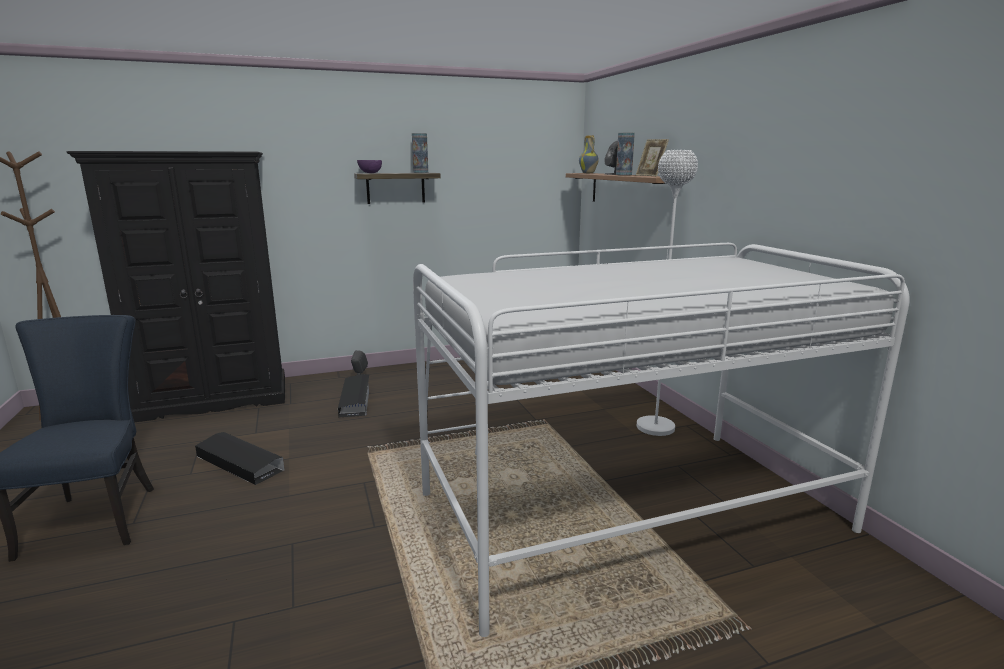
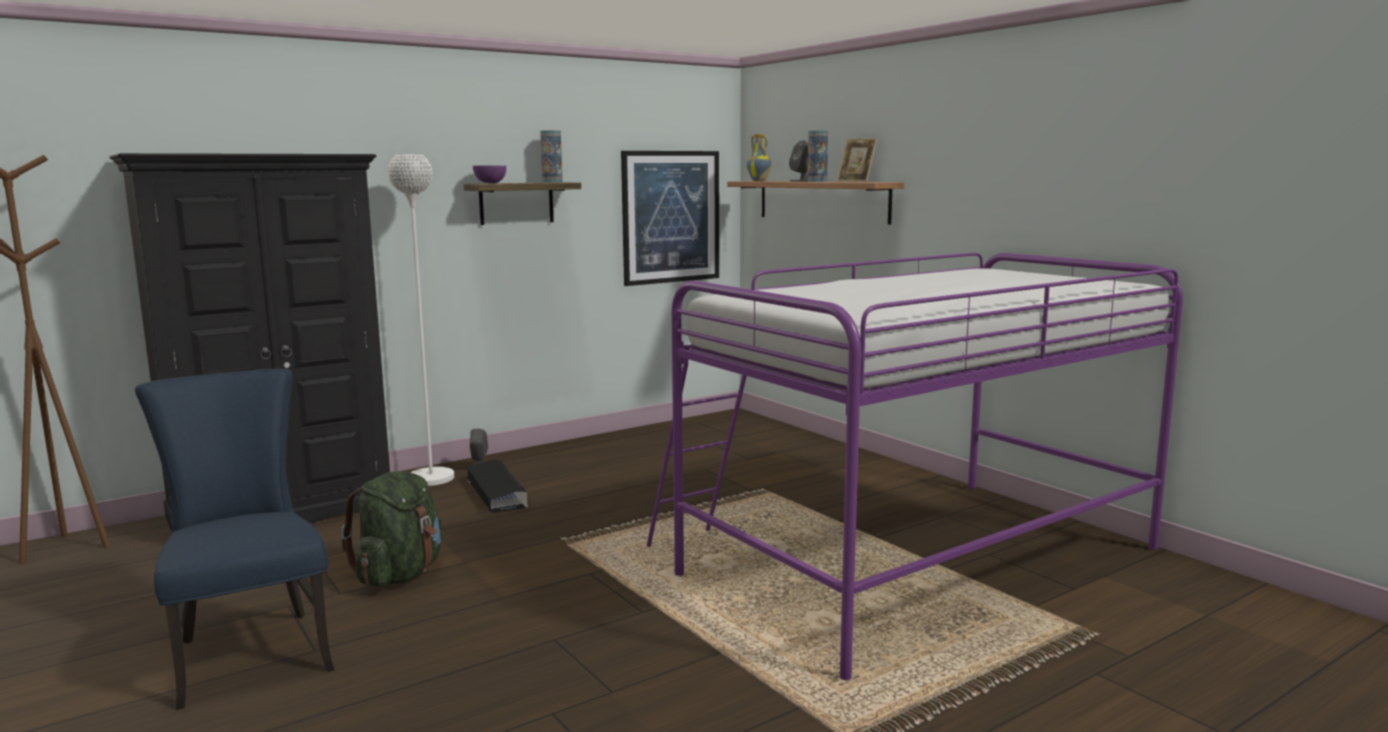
camera: 15 degrees left, 5 degrees down
(239, 463) = (400, 574): black storage box -> green backpack
(521, 200) = (671, 217): none -> picture
(623, 510) = (914, 561): white bed -> purple bed
(656, 427) = (898, 483): white floor lamp -> white floor lamp (431, 478)

